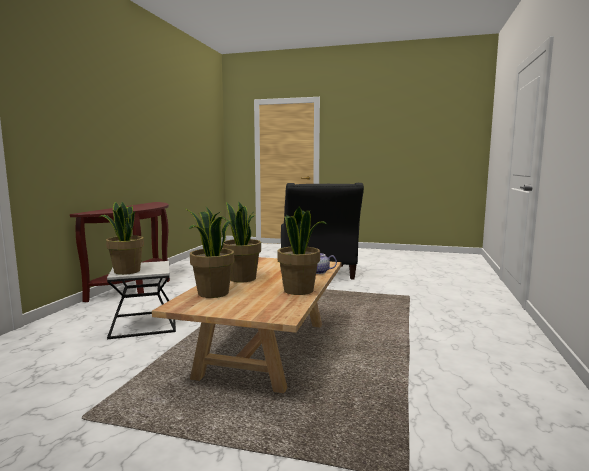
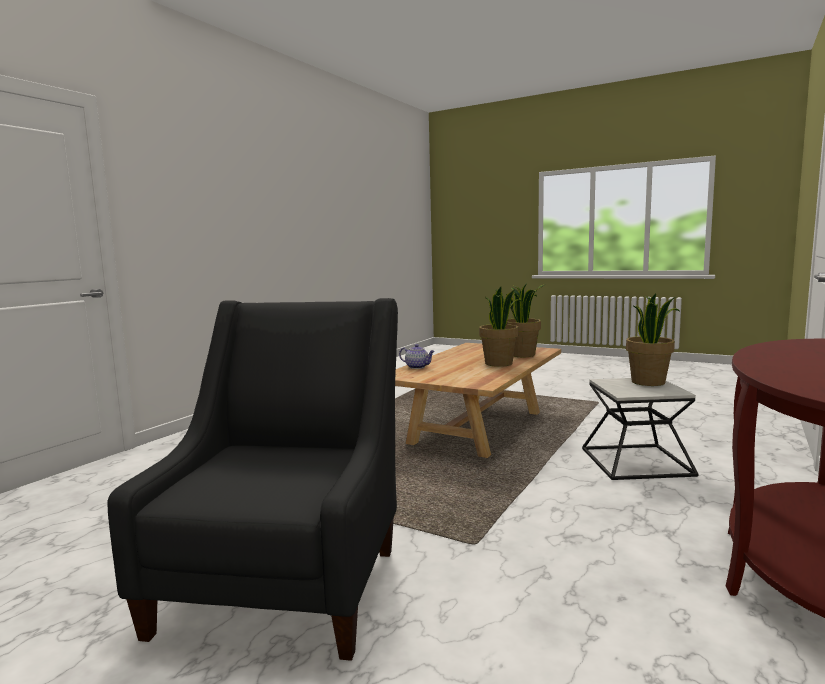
camera: 165 degrees left, 0 degrees up
(299, 290) = (450, 354): potted plant -> none

